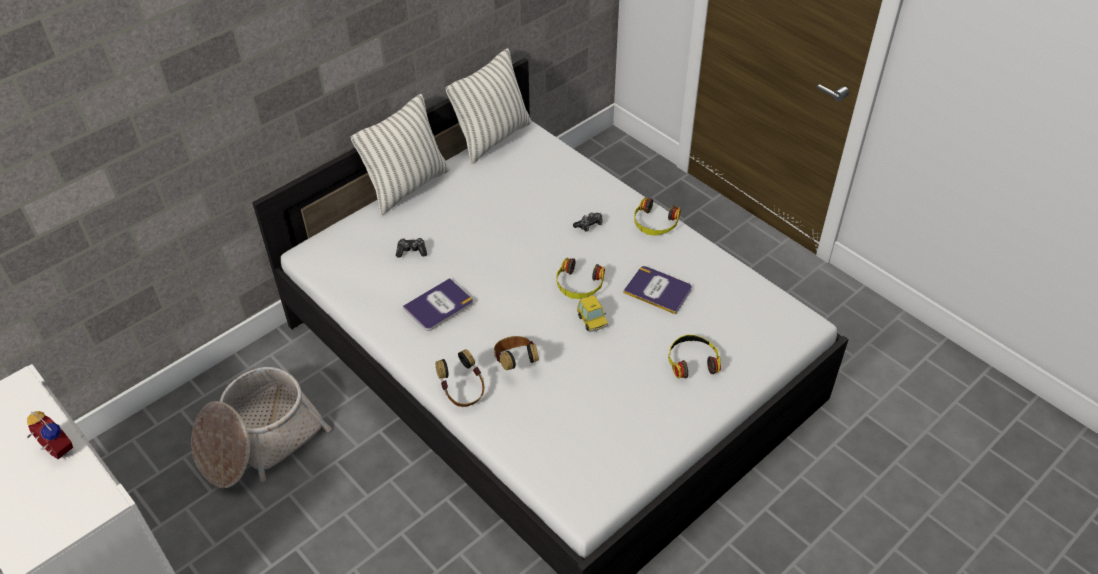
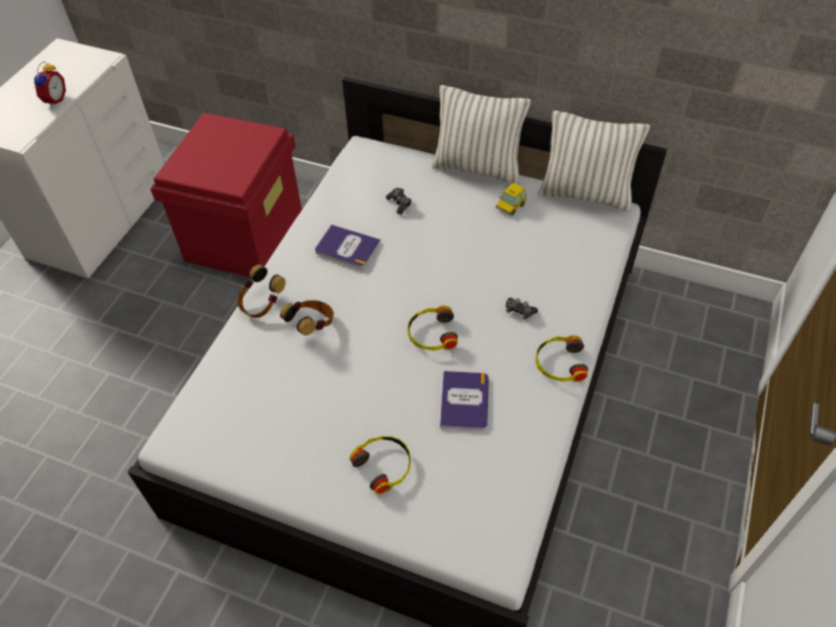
camera: 65 degrees right, 5 degrees up
(259, 441) = (244, 235): basket -> red storage box
(592, 321) = (391, 362): toy car -> toy car (510, 206)

